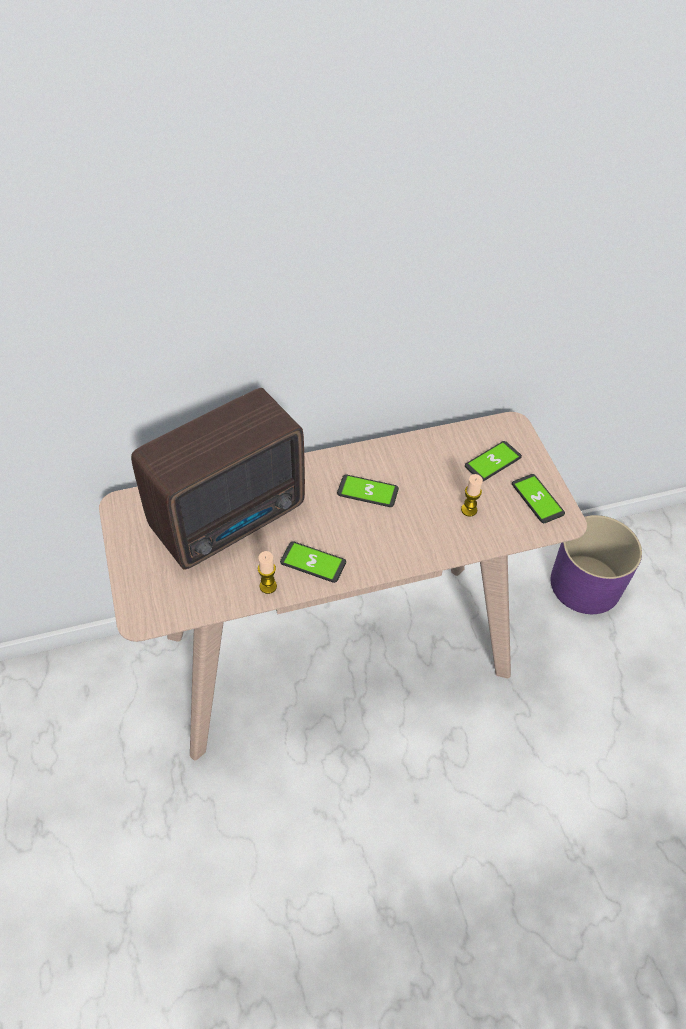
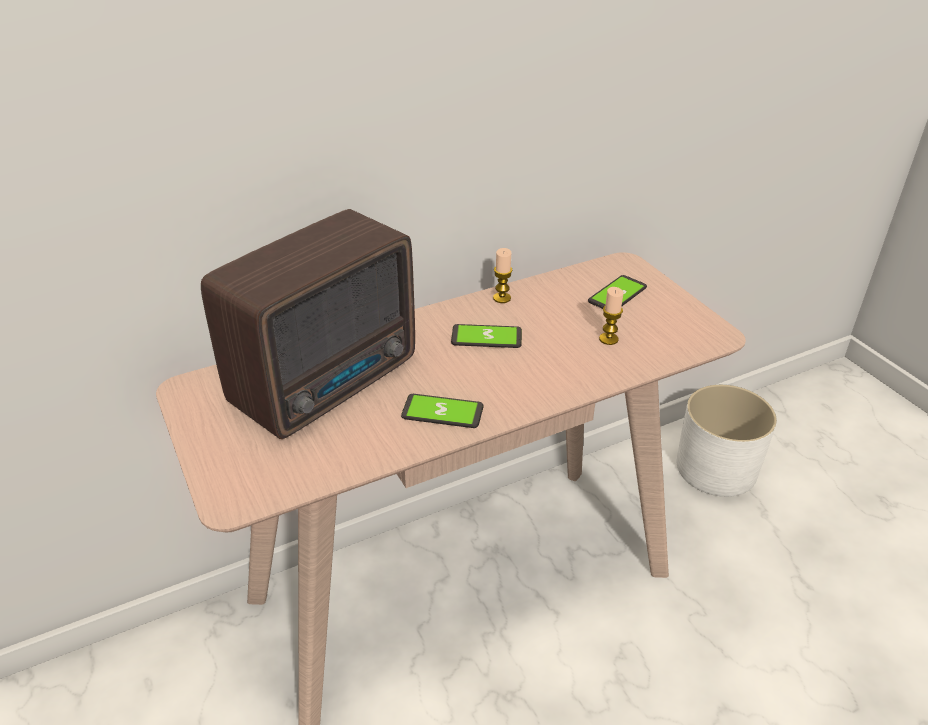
camera: 10 degrees left, 15 degrees down
(268, 586) = (392, 444): candle -> candle (502, 298)
(537, 499) = (680, 320): phone -> none
(586, 584) = (716, 467): purple planter -> white planter

